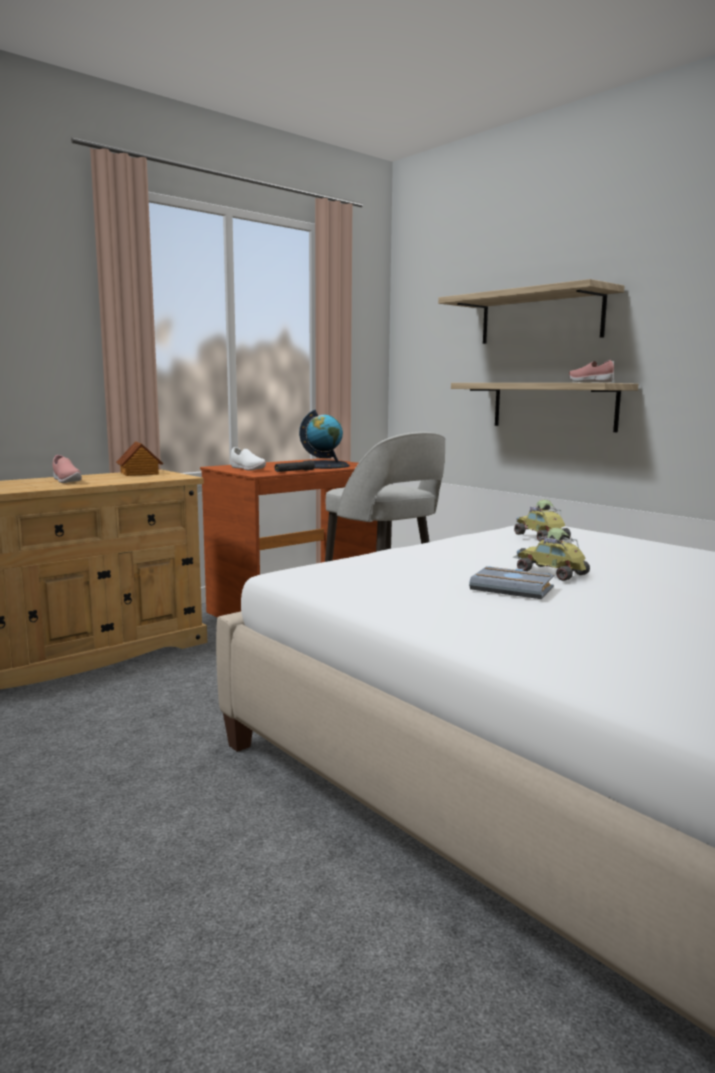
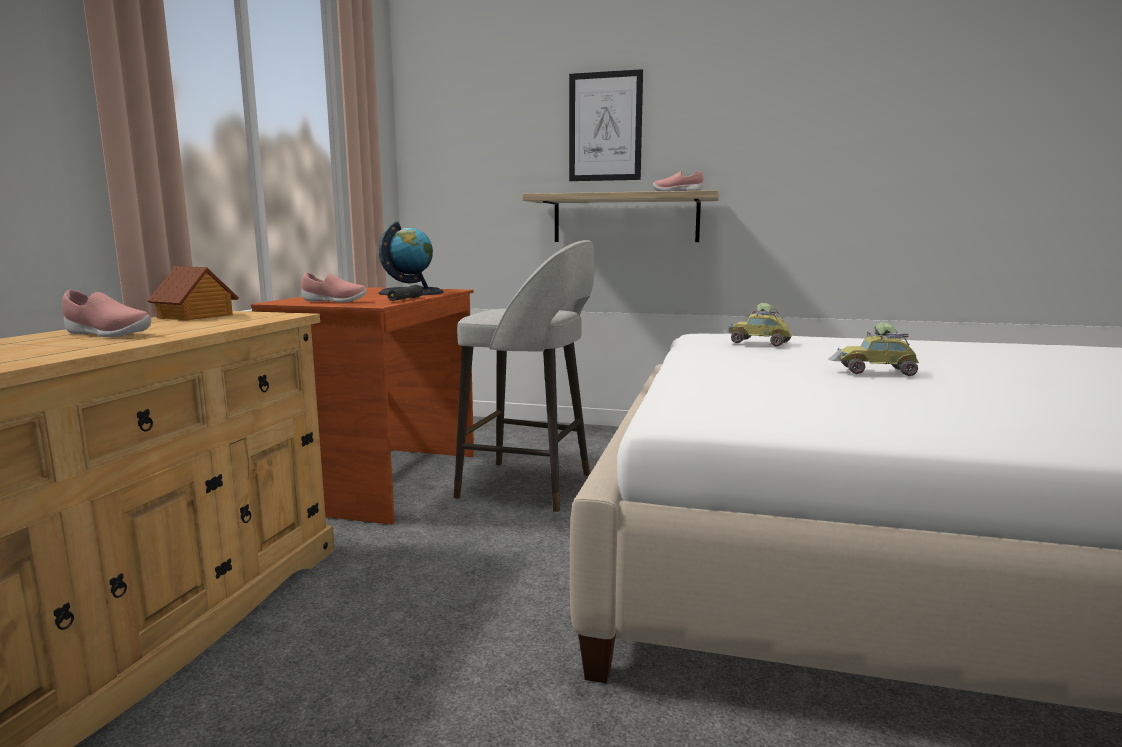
camera: 35 degrees left, 0 degrees up
(247, 469) = (334, 301): white shoe -> pink shoe
(514, 589) = (908, 390): grey book -> none
(540, 317) = (605, 127): shelf -> picture

